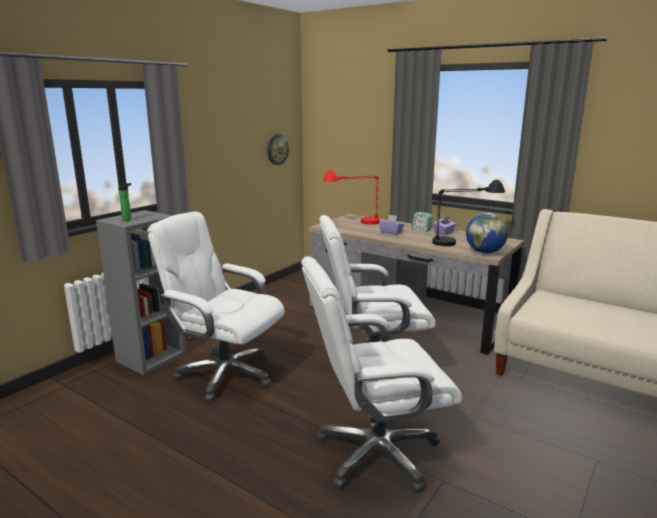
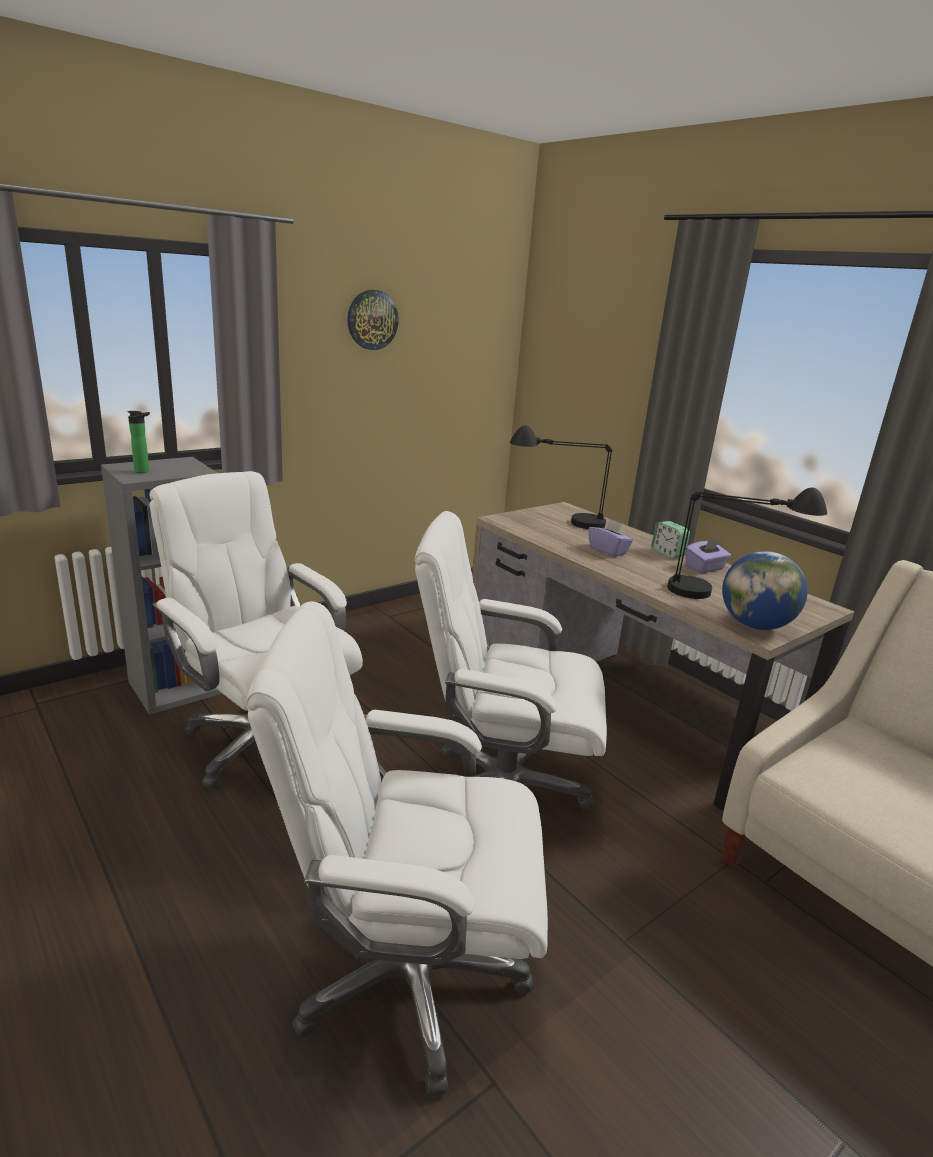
camera: 15 degrees right, 5 degrees up
(277, 149) = (466, 378): wall clock -> wall clock (372, 320)
(353, 223) = (557, 522): red table lamp -> black table lamp

